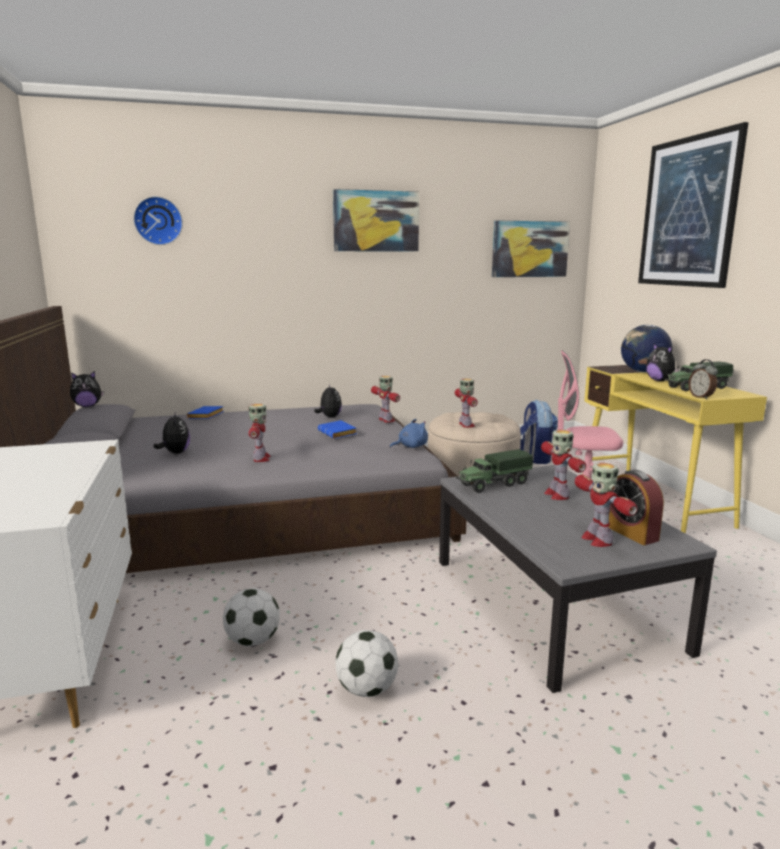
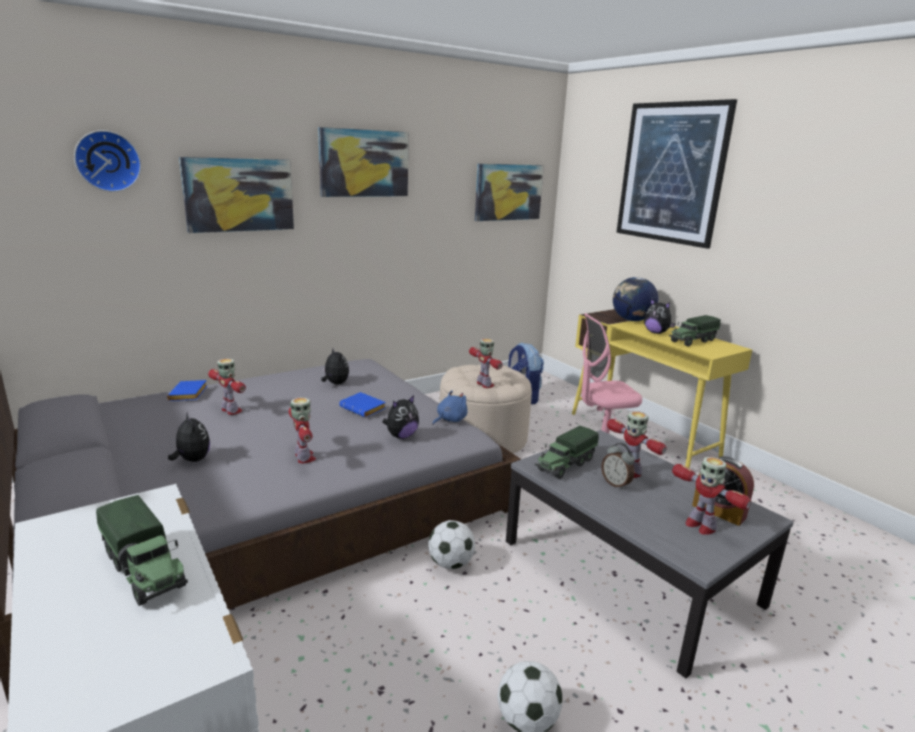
camera: 20 degrees left, 5 degrees up
(51, 475) = (145, 571): none -> toy truck
(87, 406) = (41, 404): plush toy -> plush toy (401, 436)
(252, 641) = (377, 688): football -> football (450, 564)
(261, 249) = (239, 195): none -> picture
(386, 420) = (399, 383): toy robot -> toy robot (231, 411)
(701, 397) = (707, 354): alarm clock -> alarm clock (616, 484)

